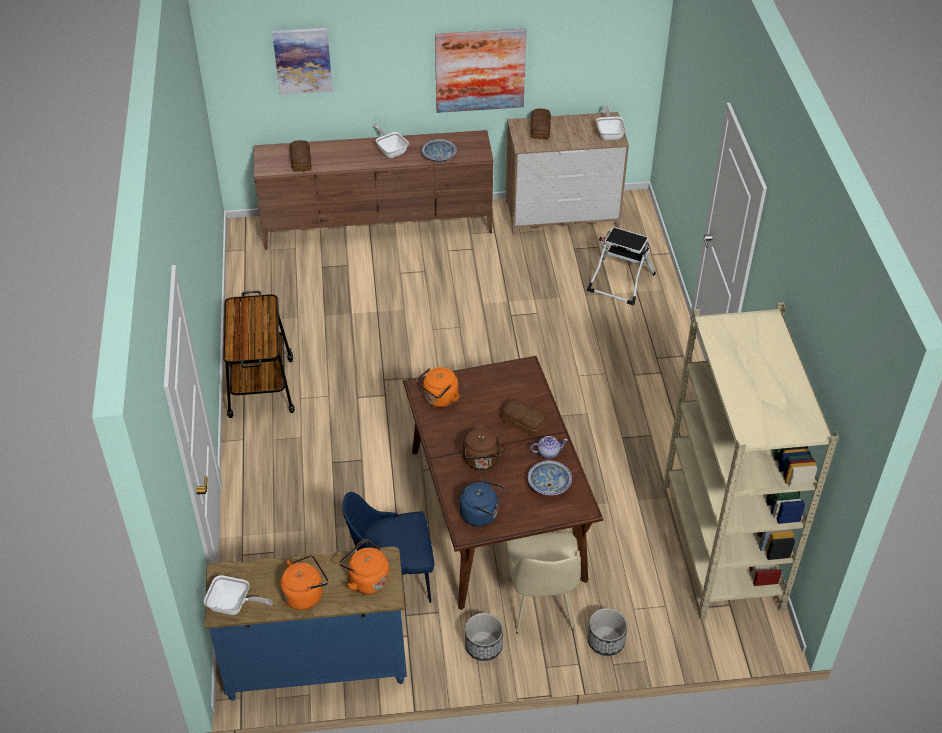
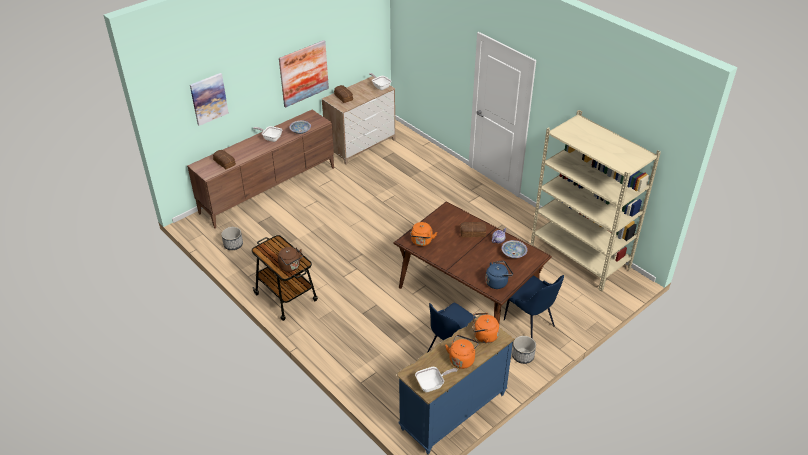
camera: 35 degrees left, 5 degrees down
(482, 461) = (472, 259): brown kettle -> brown kettle (291, 266)
(541, 604) = (529, 323): beige chair -> blue chair
(605, 641) = (573, 323): planter -> planter (233, 245)
(620, 280) = (419, 163): step ladder -> none

